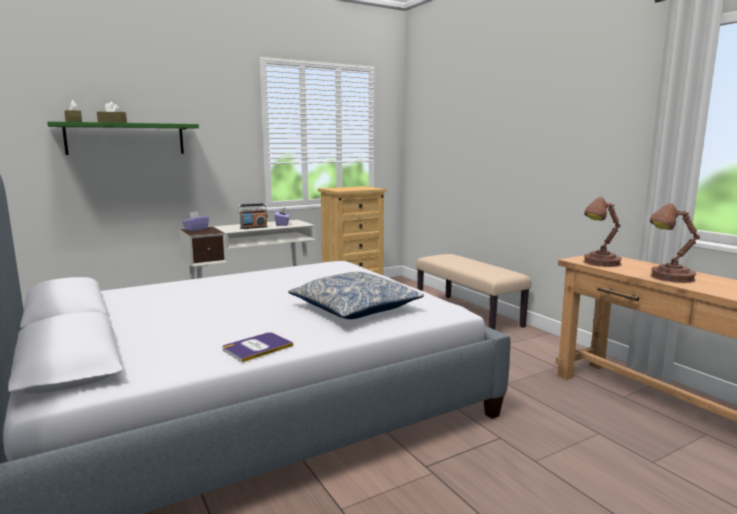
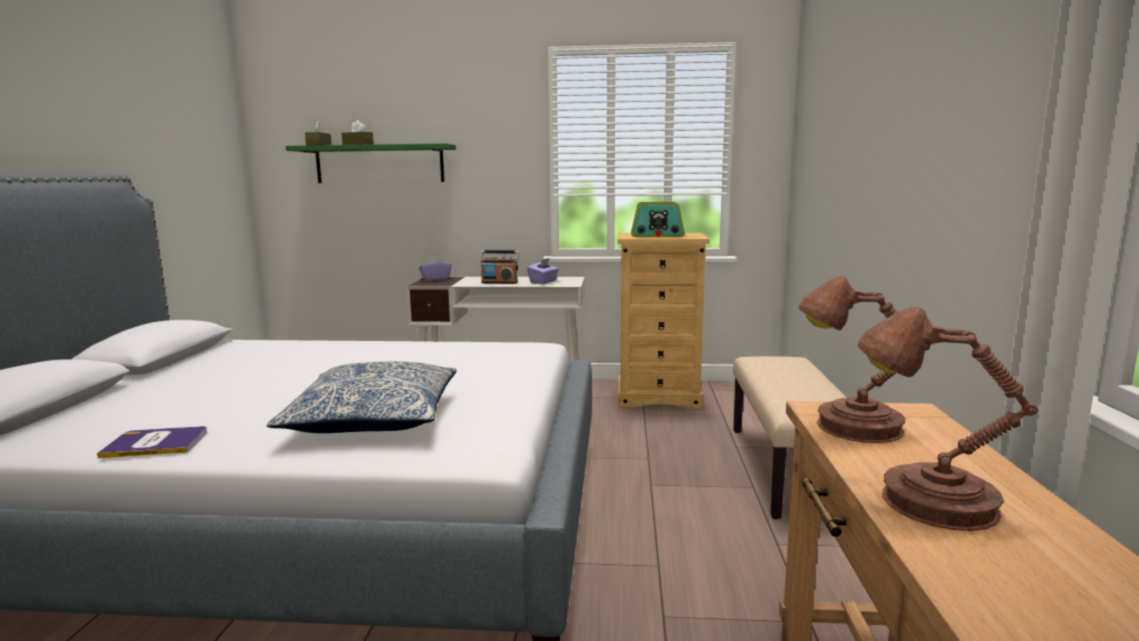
camera: 35 degrees right, 0 degrees up
(349, 188) = (657, 235): none -> radio

